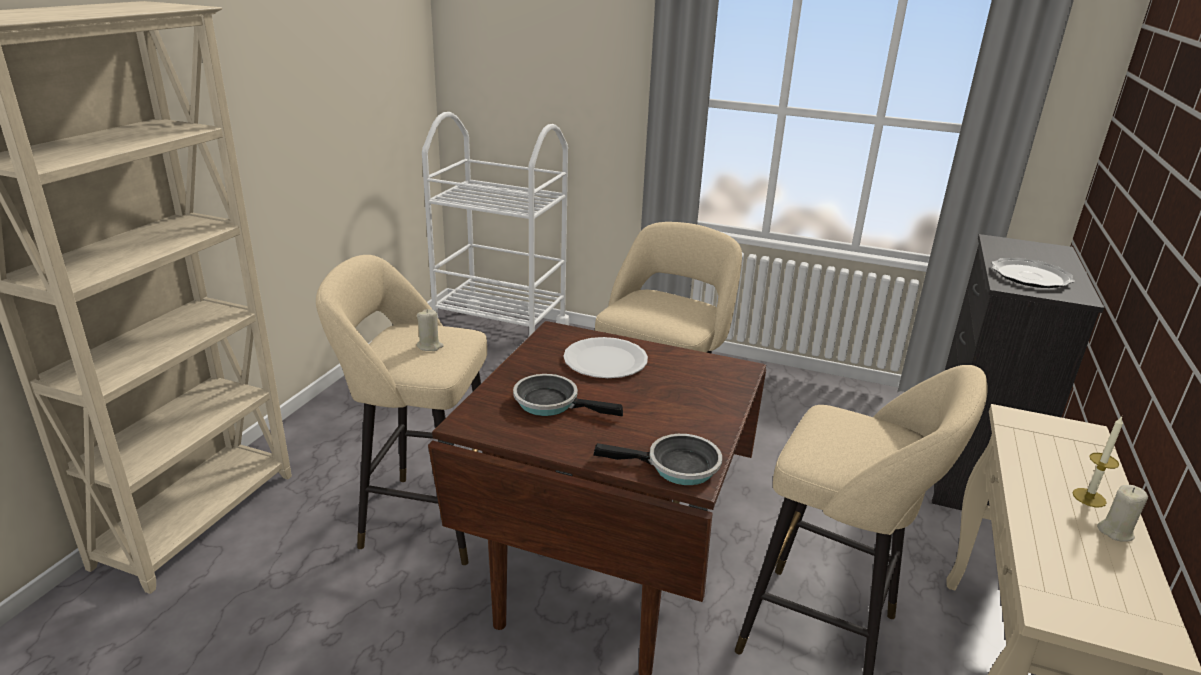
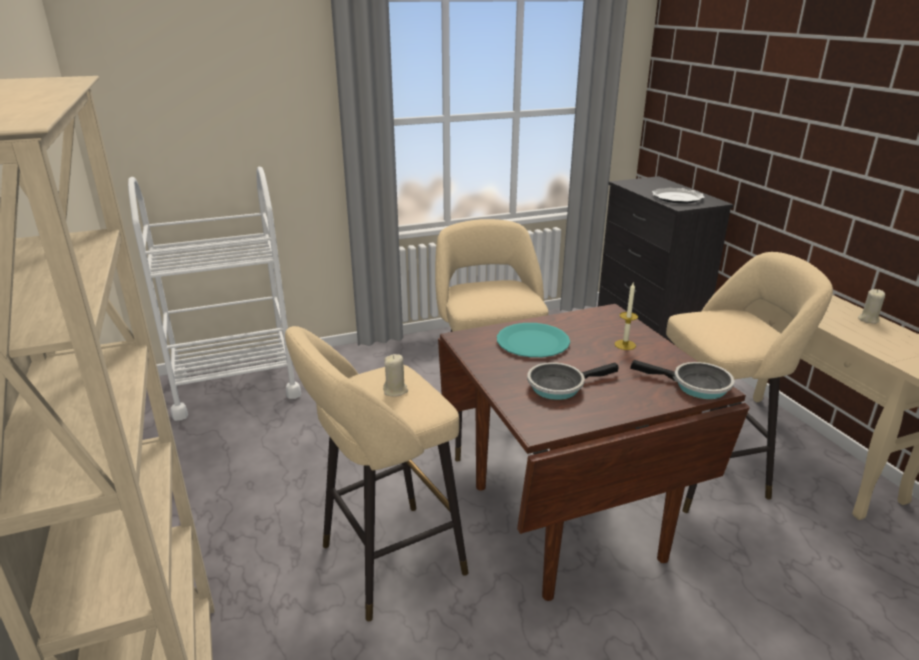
camera: 40 degrees left, 0 degrees up
(605, 360) = (533, 342): white plate -> turquoise plate
(676, 467) = (695, 386): frying pan -> frying pan turned 60 degrees clockwise
(1089, 497) = (835, 309): candle -> candle (625, 345)

